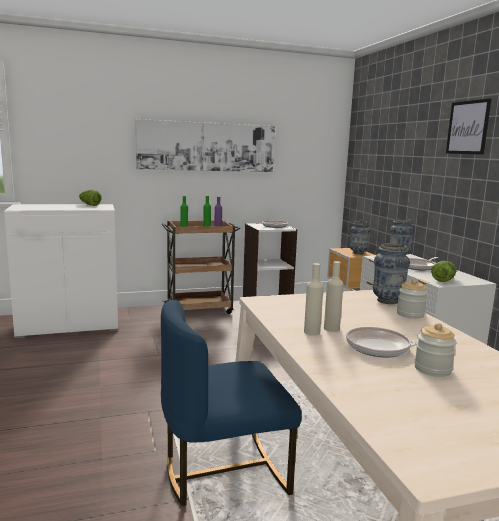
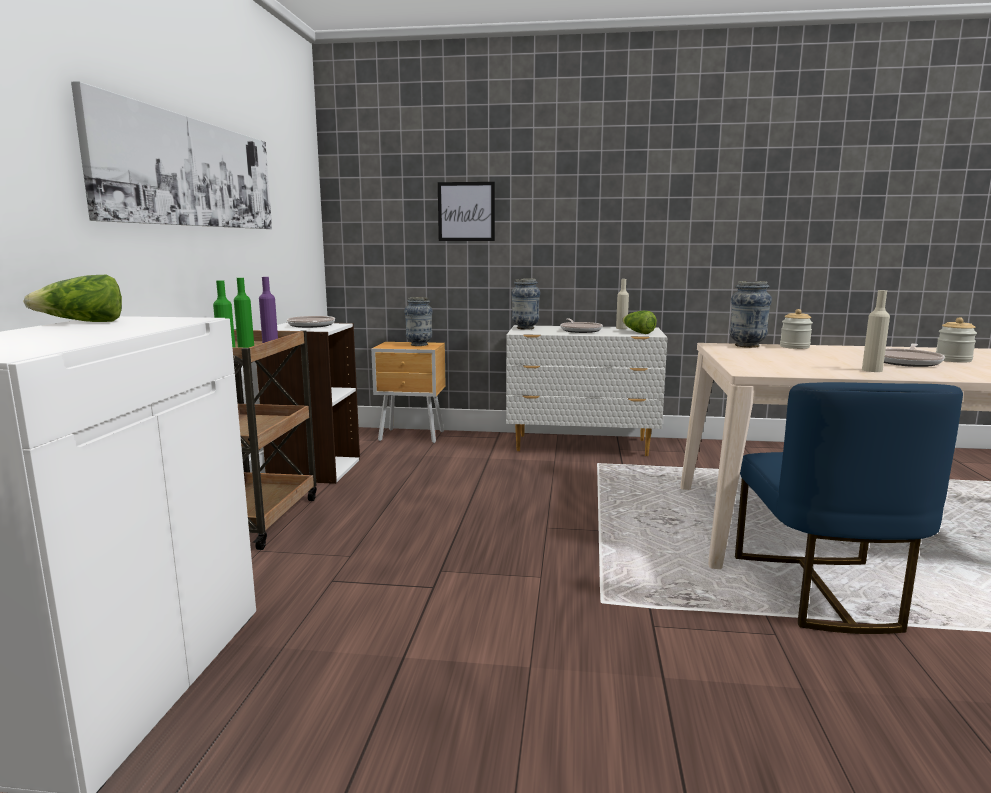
camera: 65 degrees left, 0 degrees up
(331, 328) = (855, 365): beige bottle -> beige bottle (621, 328)
(468, 127) = (587, 162): picture -> picture (466, 211)

